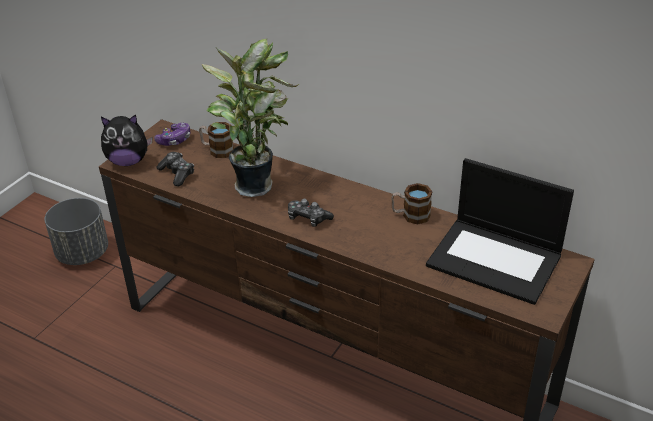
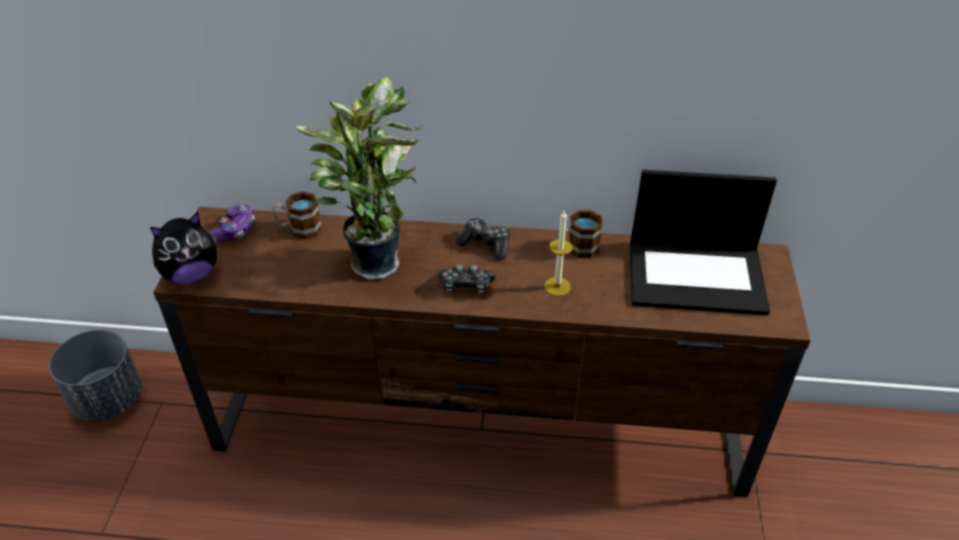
camera: 25 degrees left, 5 degrees up
(177, 173) = (267, 273): game controller -> game controller (486, 244)
(376, 237) = (557, 286): none -> candle

